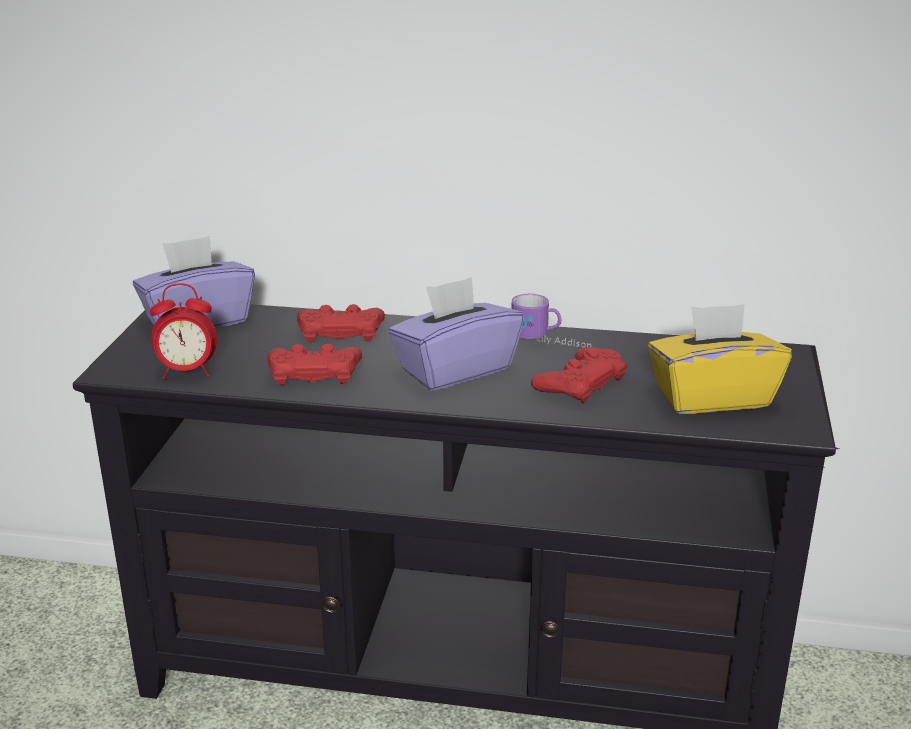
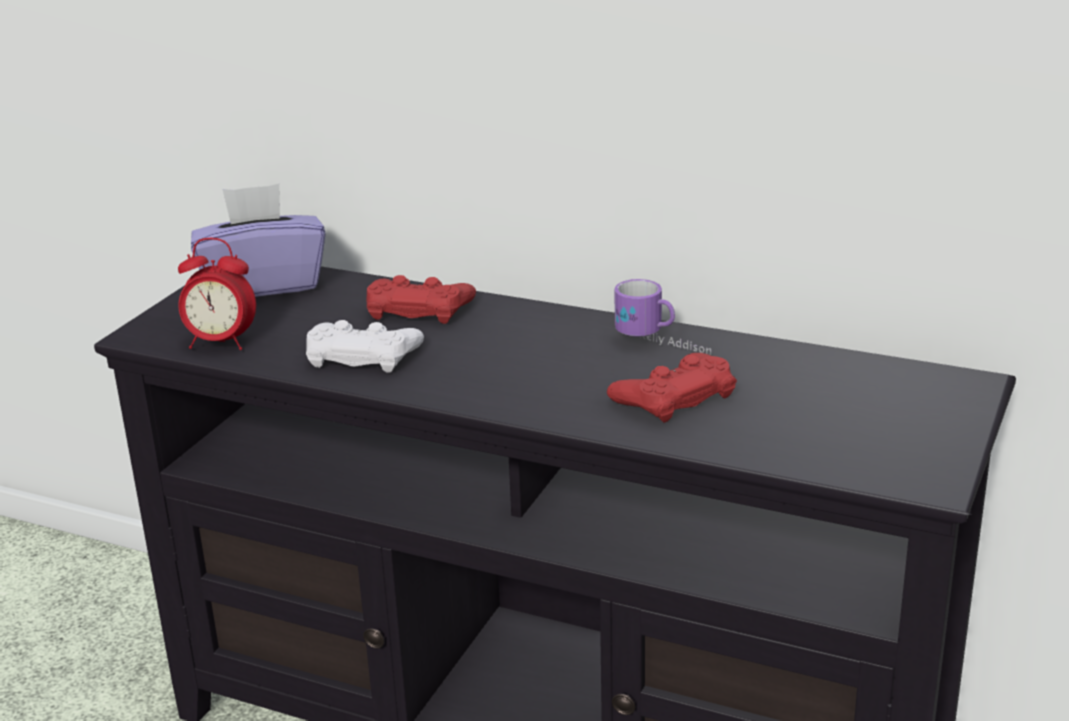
camera: 15 degrees right, 0 degrees up
(314, 372) = (362, 355): red game controller -> white game controller
(455, 369) = (529, 367): purple tissue box -> none
(712, 397) = (834, 430): yellow tissue box -> none

